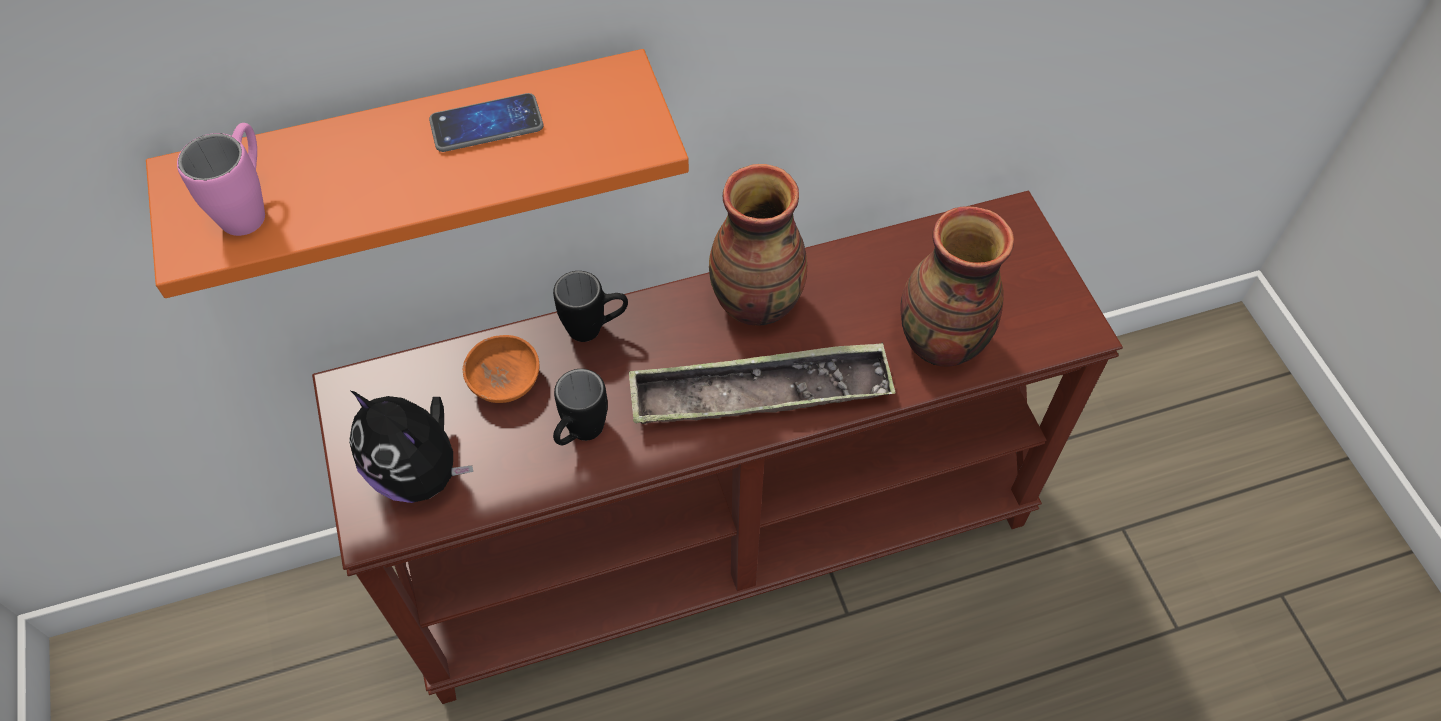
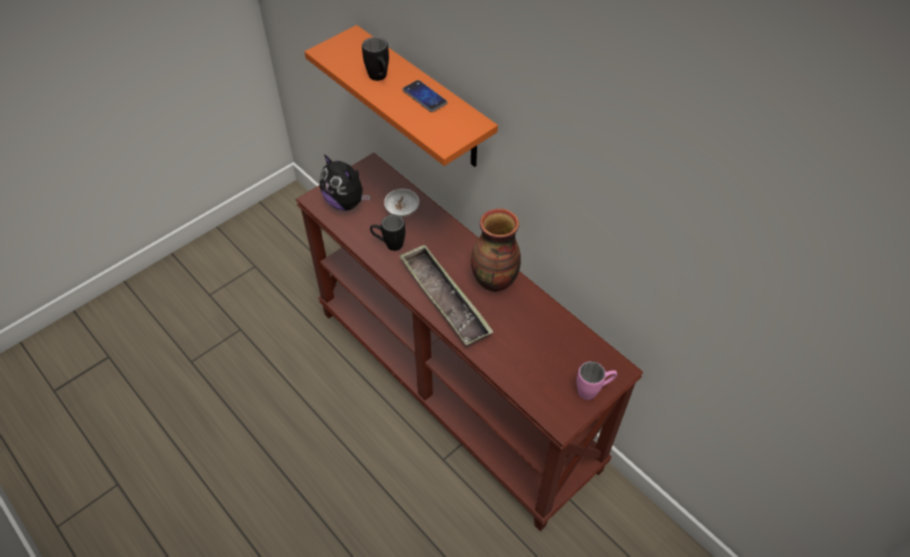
camera: 65 degrees right, 5 degrees down
(250, 207) = (349, 56): pink mug -> pink mug (593, 391)
(420, 472) = (346, 202): plush toy -> plush toy turned 60 degrees counterclockwise
(505, 381) = (402, 210): orange bowl -> white bowl
(595, 328) = (445, 228): black mug -> black mug (379, 79)
(940, 343) = (514, 361): vase -> none

